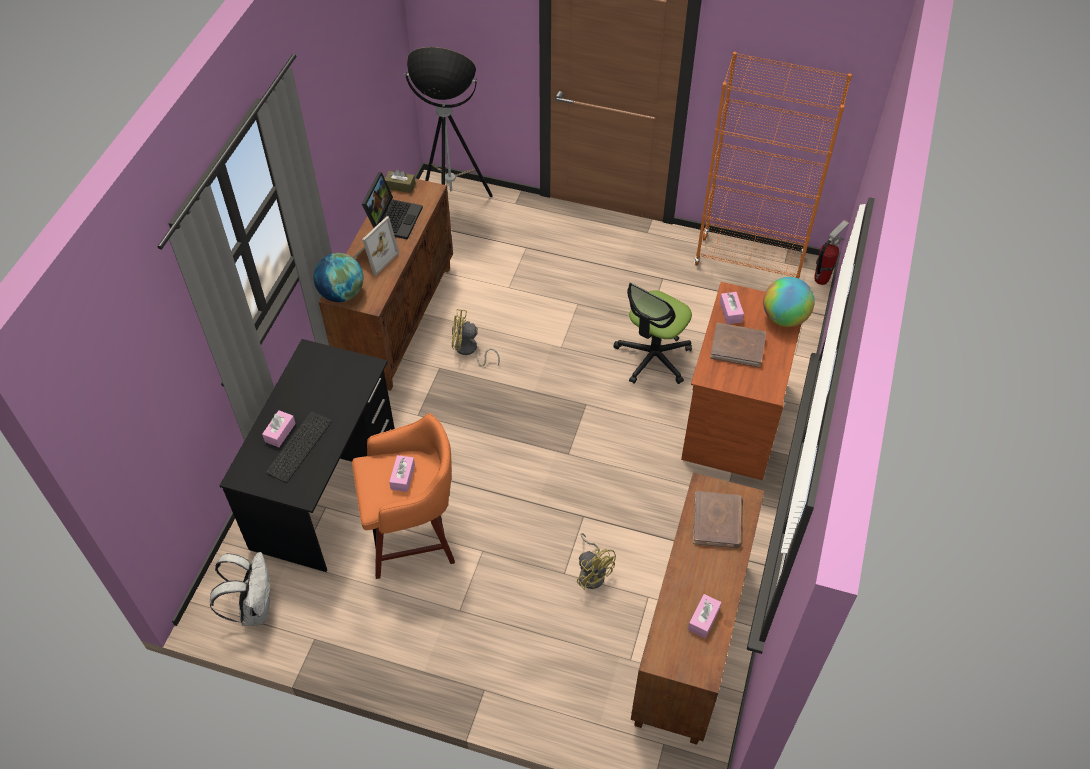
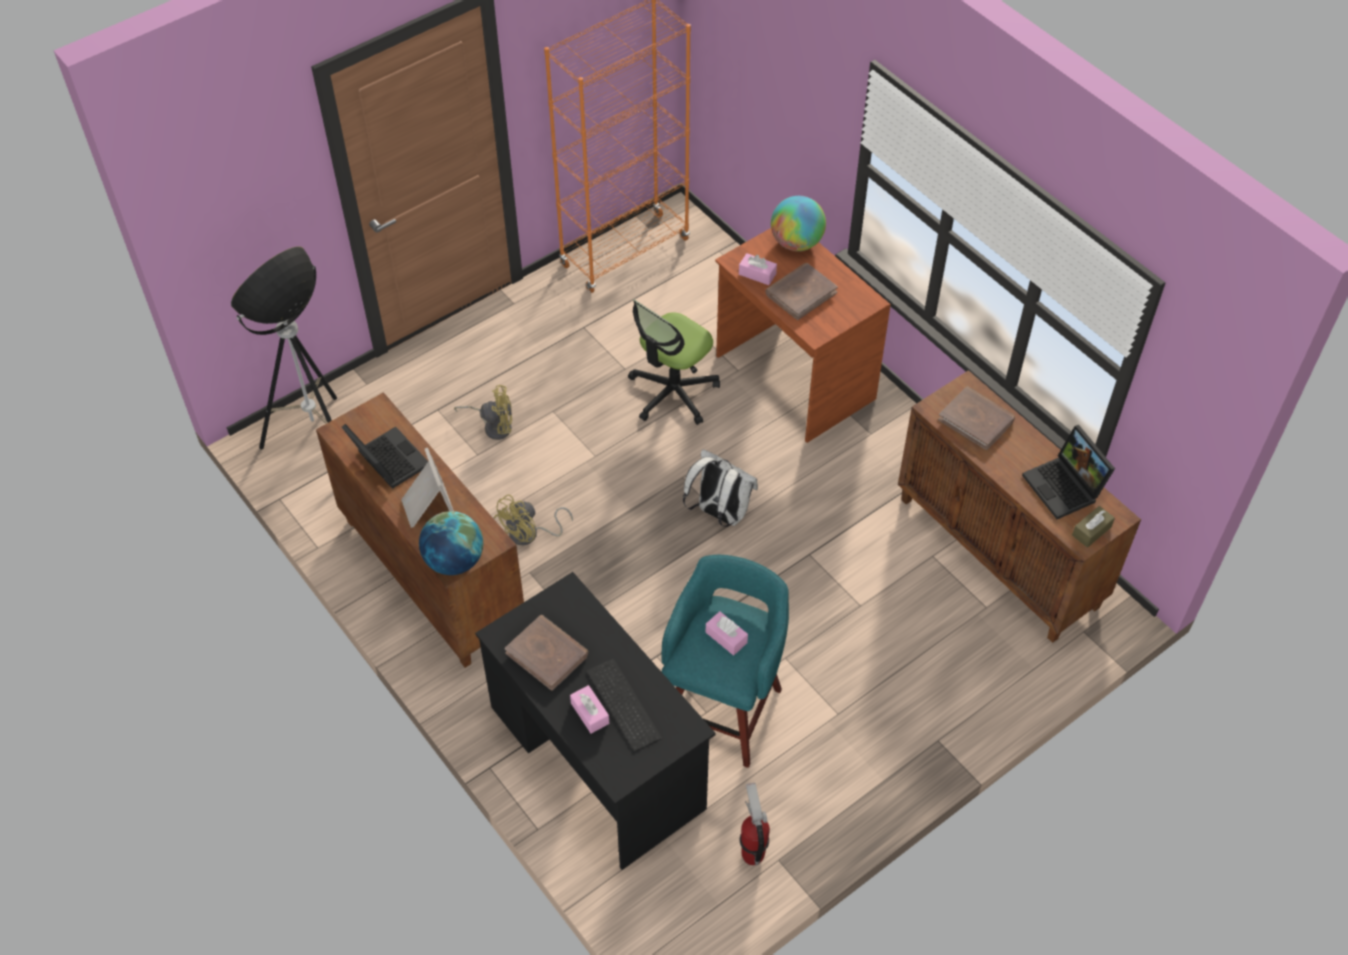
camera: 55 degrees left, 0 degrees up
(254, 607) = (699, 899): white backpack -> white backpack (719, 513)
(311, 384) = (547, 654): none -> brown book
(400, 186) = (344, 431): brown tissue box -> brown tissue box (1091, 531)
(413, 536) = (723, 708): orange stool -> turquoise stool
(592, 572) = (876, 583): yellow fan -> yellow fan (494, 426)
(653, 358) = (673, 393): office chair -> office chair turned 60 degrees clockwise
(703, 619) = (1065, 487): pink tissue box -> laptop
(821, 279) = (694, 216): fire extinguisher -> fire extinguisher (752, 854)

